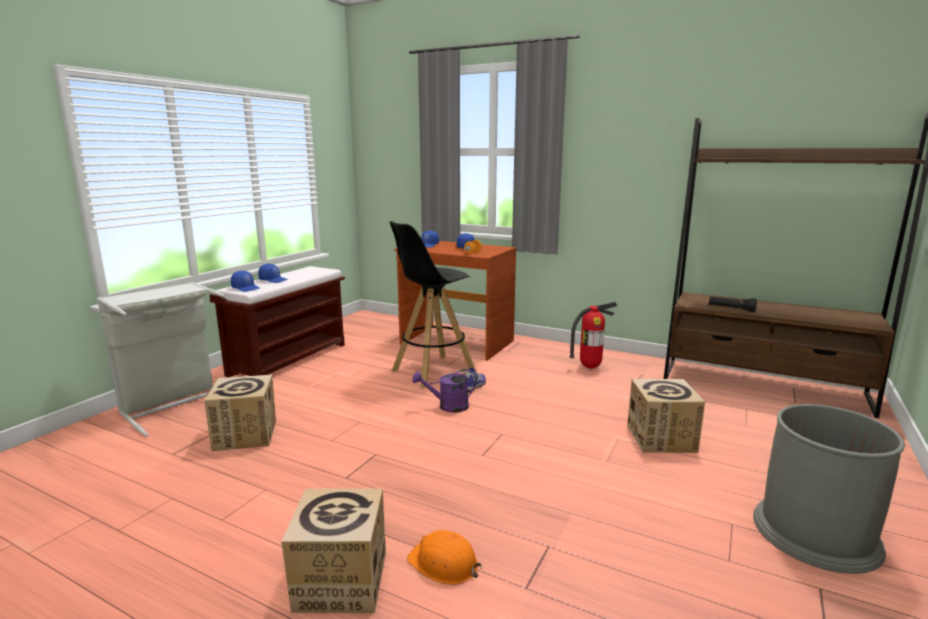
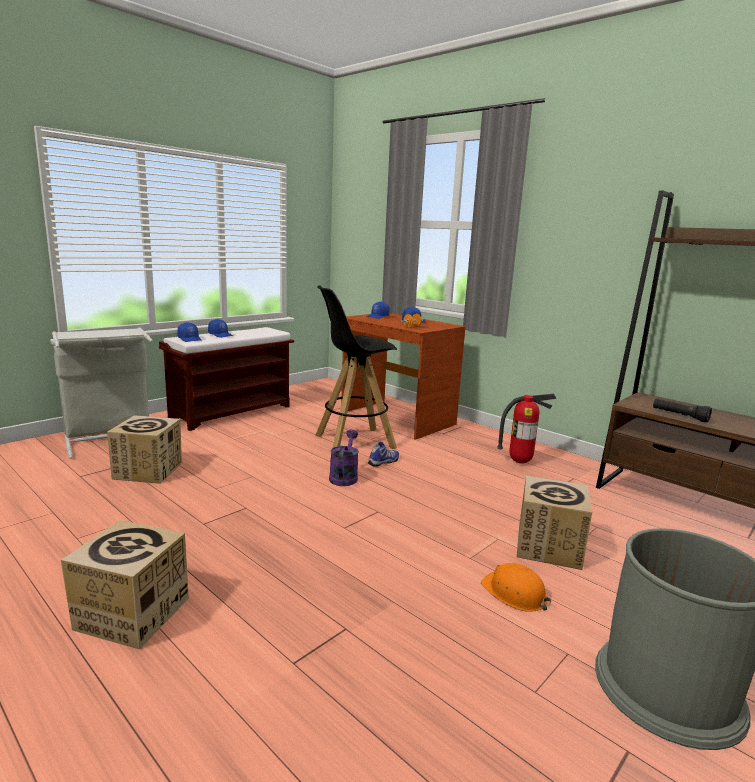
camera: 15 degrees right, 0 degrees up
(444, 564) = (233, 621): orange hard hat -> orange hard hat (514, 593)
(448, 406) = (344, 476): purple watering can -> purple watering can turned 90 degrees clockwise

